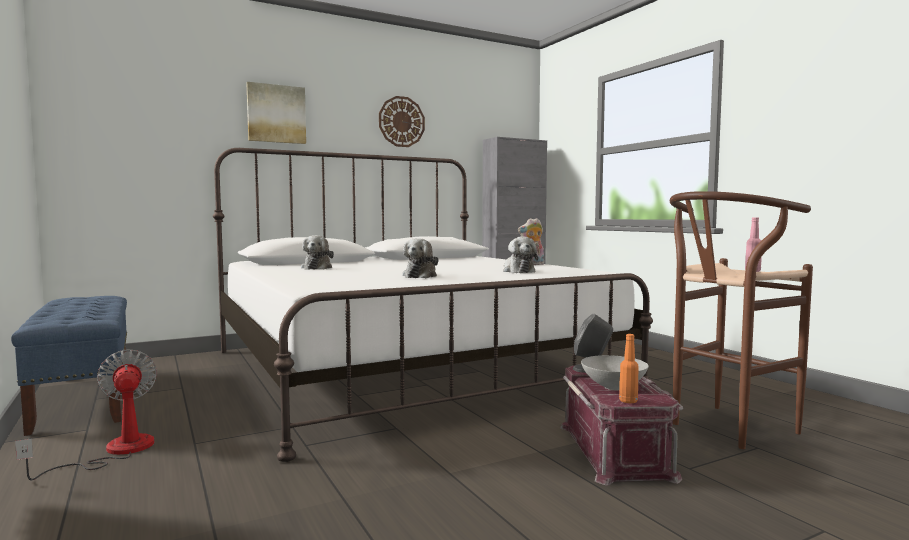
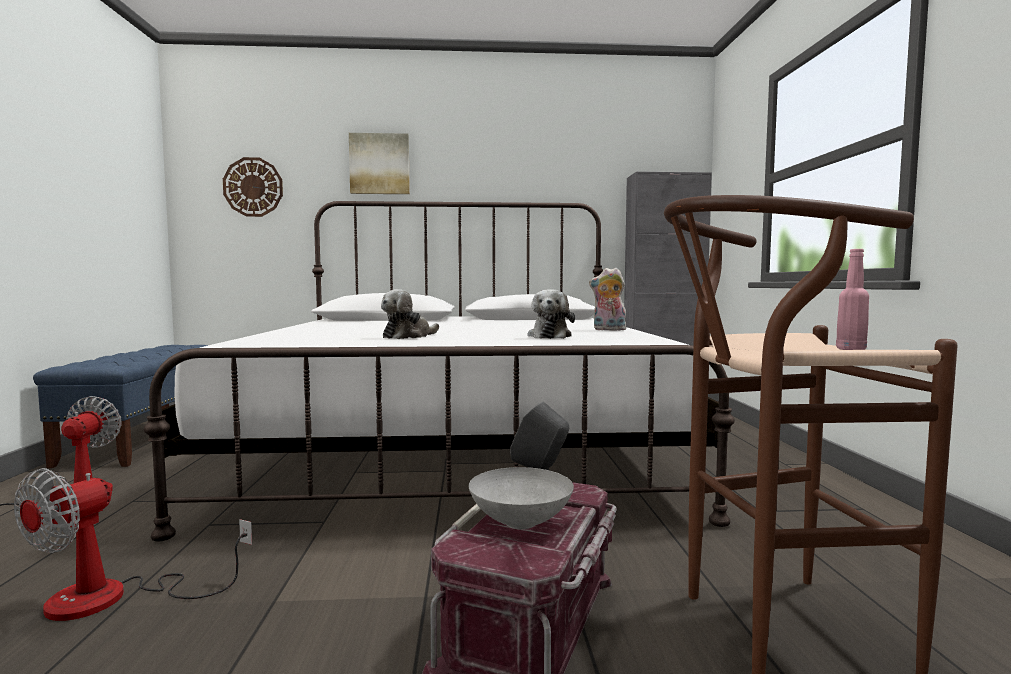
camera: 25 degrees right, 0 degrees up
(317, 268) = (359, 324): plush toy -> none
(329, 496) = (114, 598): none -> fan
(401, 121) = (521, 163): wall clock -> wall clock (253, 187)
(628, 401) = (477, 554): orange bottle -> none

